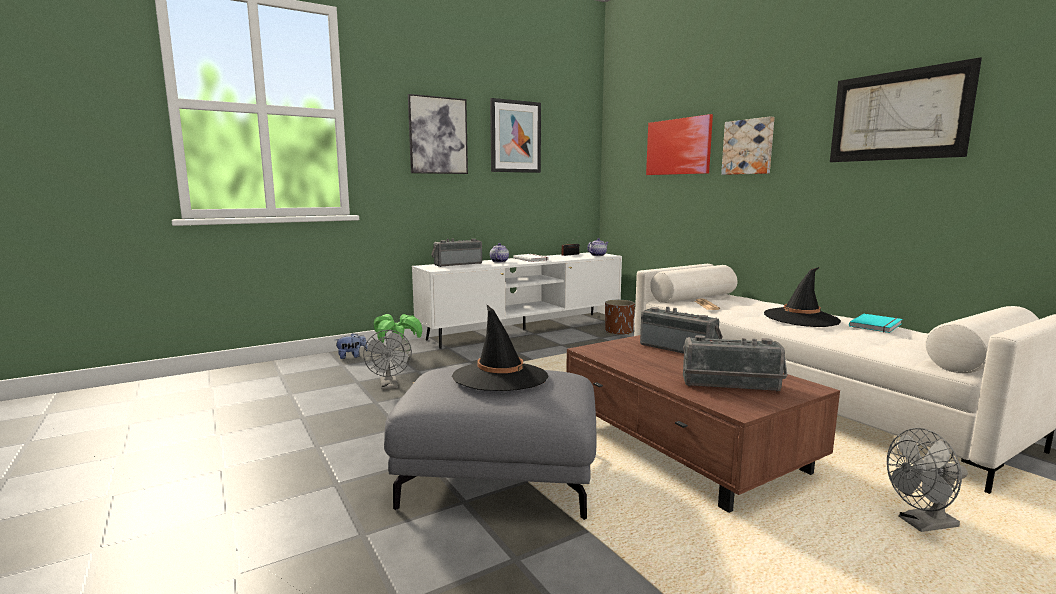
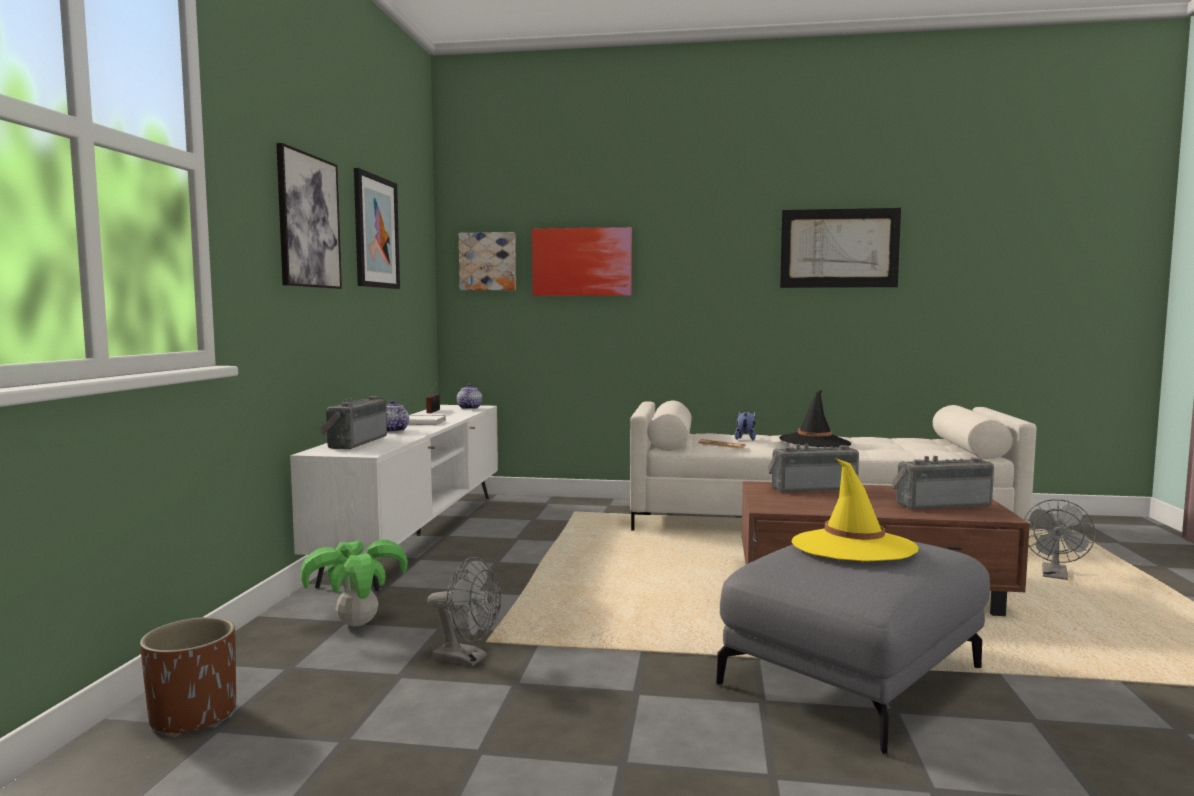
camera: 50 degrees left, 5 degrees down
(352, 356) = (263, 651): plush toy -> plush toy (745, 439)
(500, 377) = (853, 546): black hat -> yellow hat
(619, 332) = (533, 508): brown planter -> brown planter (194, 716)
(730, 387) = (940, 504): radio -> radio turned 150 degrees counterclockwise
(748, 147) = (684, 268): picture -> picture (488, 261)
(877, 325) = (866, 438): turquoise book -> none

